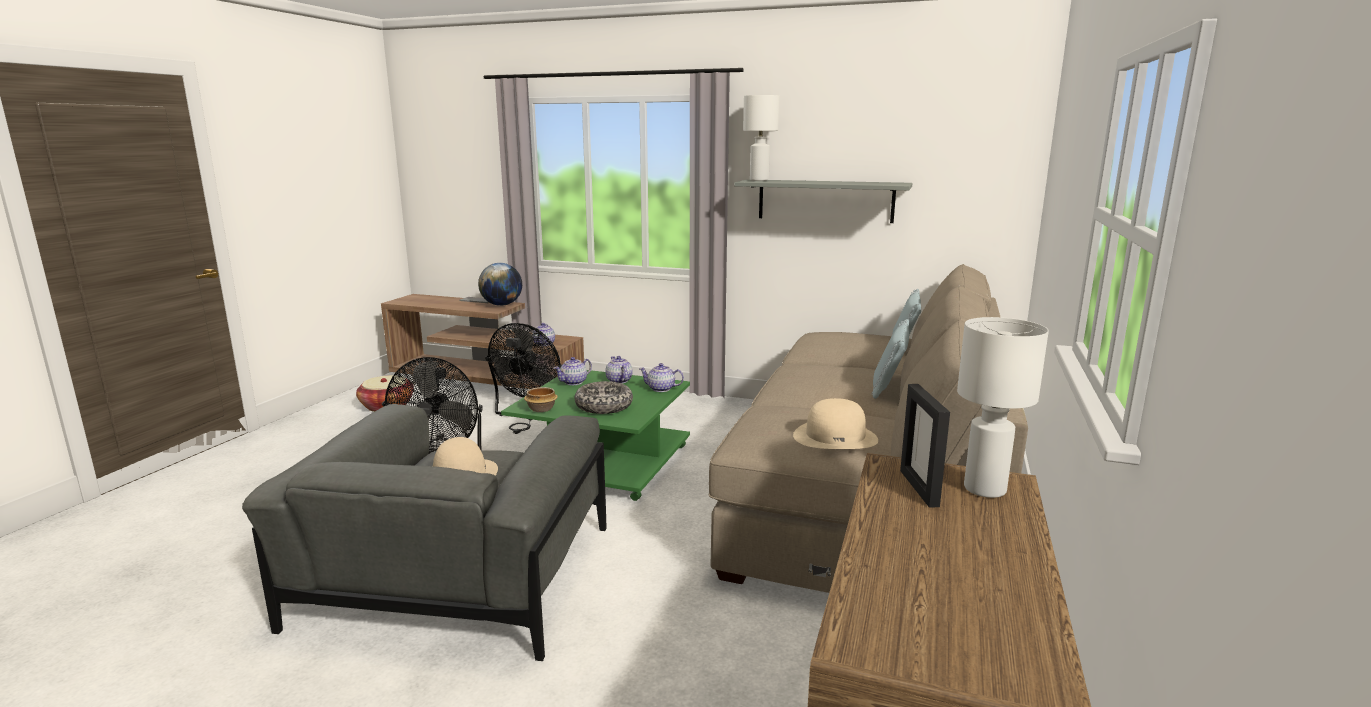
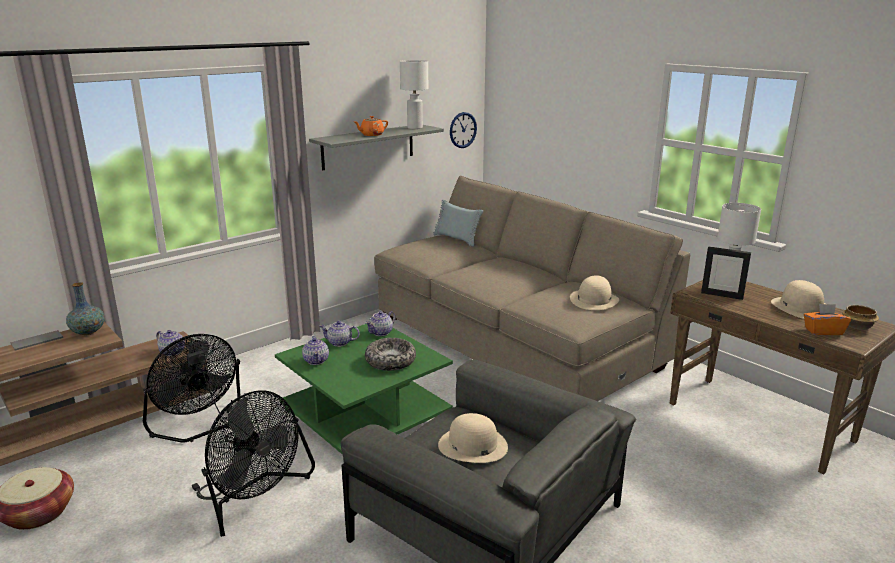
camera: 60 degrees left, 5 degrees up
(502, 305) = (88, 332): globe -> vase
(540, 409) = (364, 387): bowl -> bowl (857, 327)
(759, 180) = (330, 138): white table lamp -> white table lamp (415, 128)
(806, 182) = (371, 135): none -> orange teapot
(883, 601) = (823, 331): none -> orange tissue box
(888, 385) = (522, 266): blue pillow -> none
(985, 569) = (801, 308): none -> beige hat
(994, 201) = (463, 130): none -> wall clock

